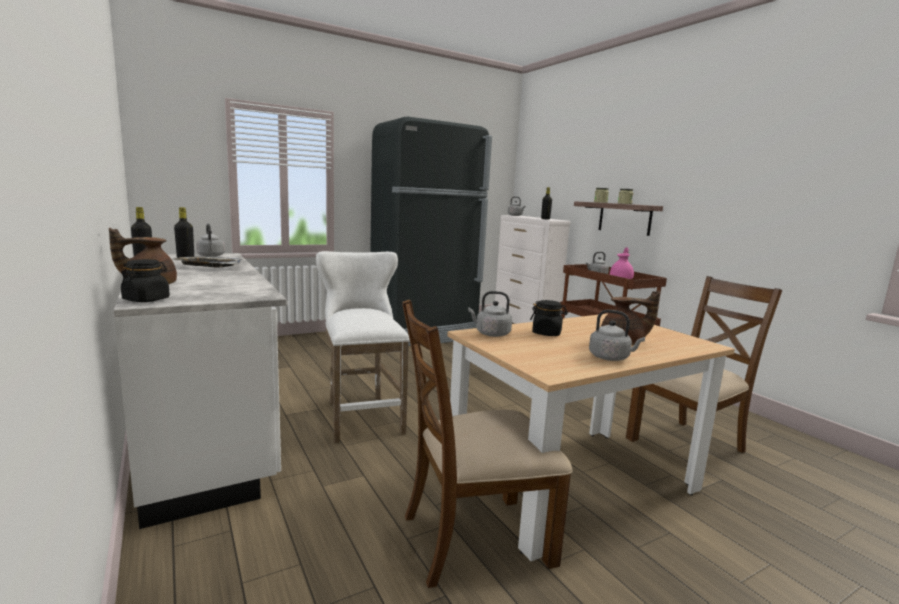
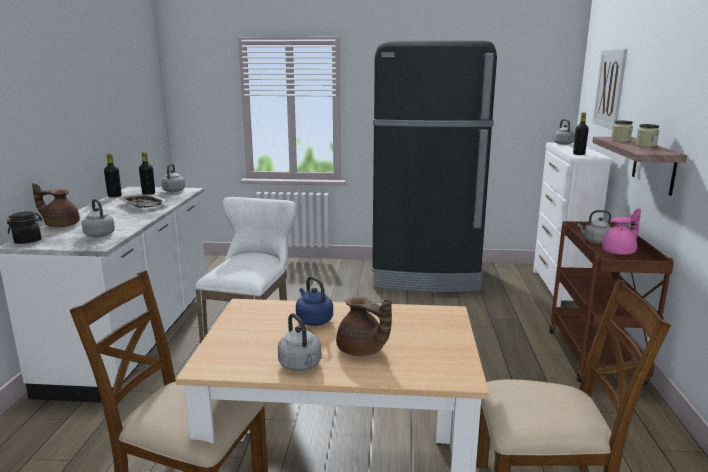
camera: 35 degrees right, 5 degrees up
(490, 334) = (259, 309): grey kettle -> grey kettle (99, 234)
(547, 333) = (313, 320): black jar -> blue kettle
(558, 171) = (610, 88): none -> picture

